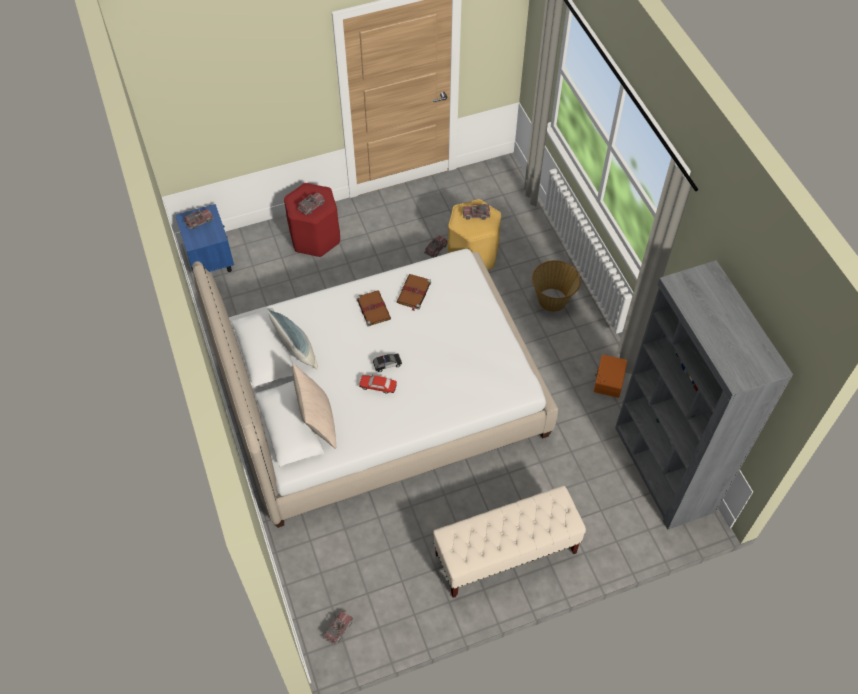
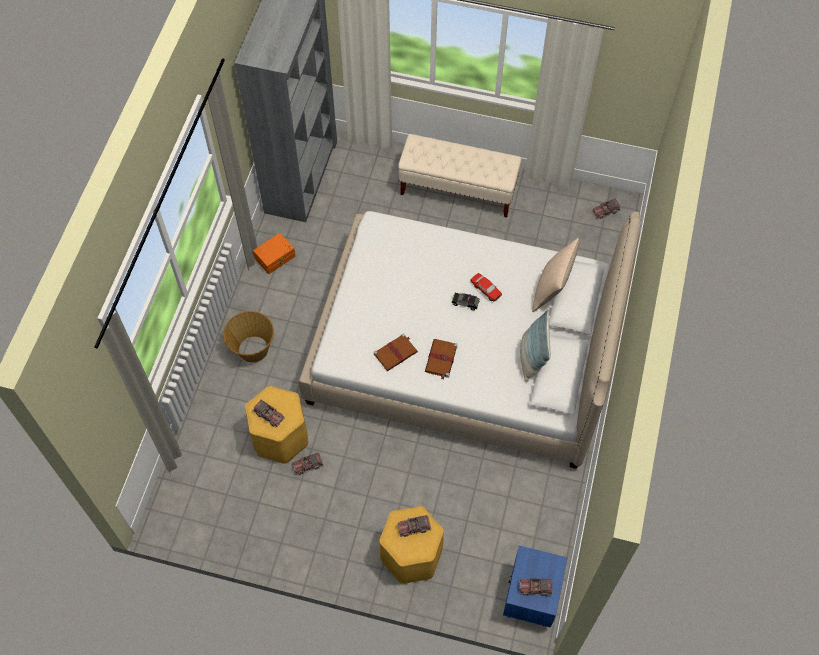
camera: 145 degrees left, 5 degrees up
(315, 238) = (411, 556): red stool -> yellow stool

